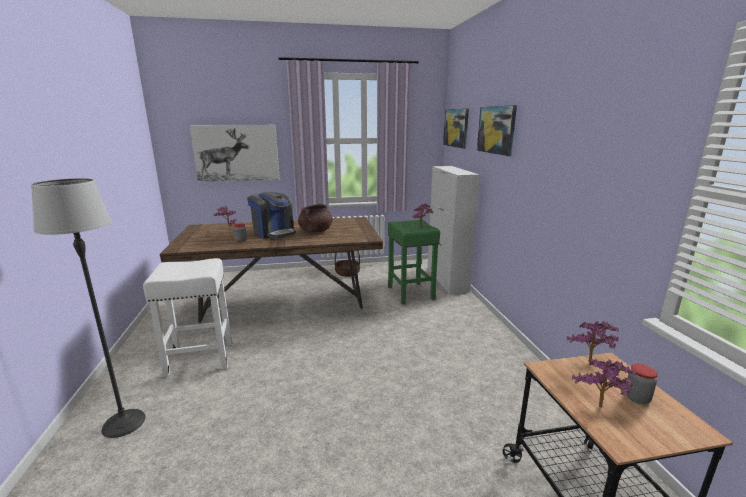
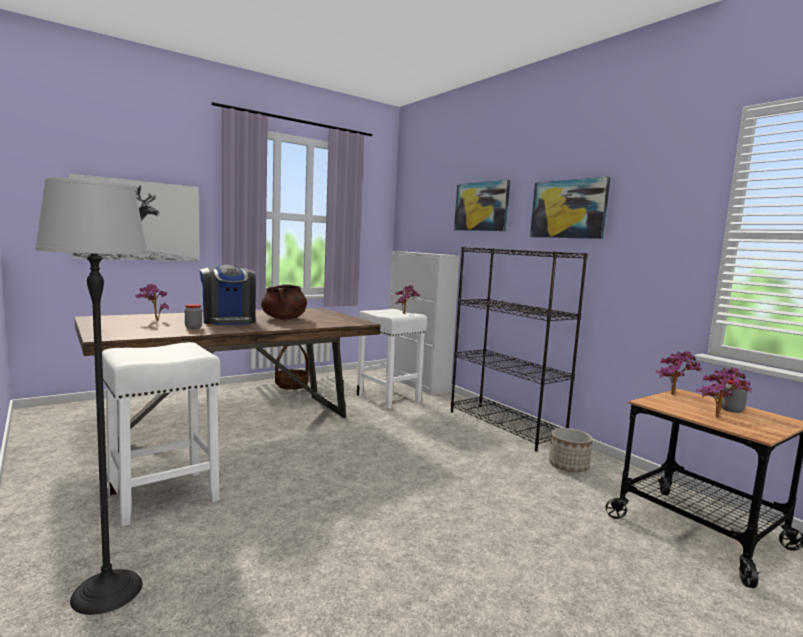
camera: 25 degrees left, 10 degrees down
(274, 233) = (228, 321): coffee machine -> coffee machine turned 45 degrees clockwise
(411, 293) = (389, 398): green stool -> white stool
(456, 128) = (416, 210): picture -> picture (568, 209)
(490, 336) = (505, 426): none -> black bookcase
(514, 392) = (568, 466): none -> planter

